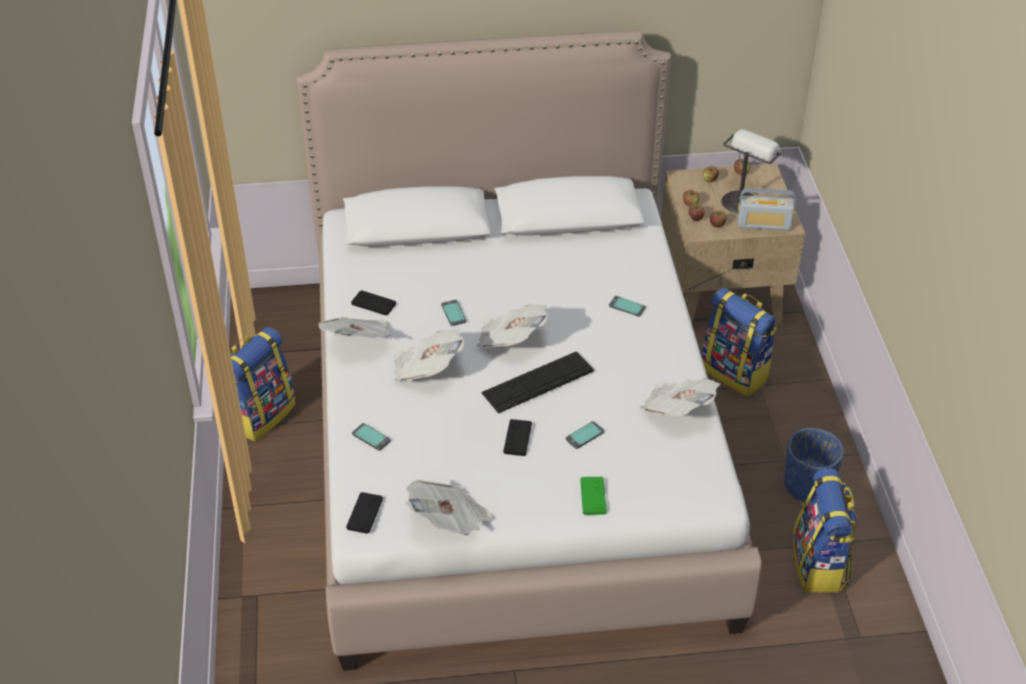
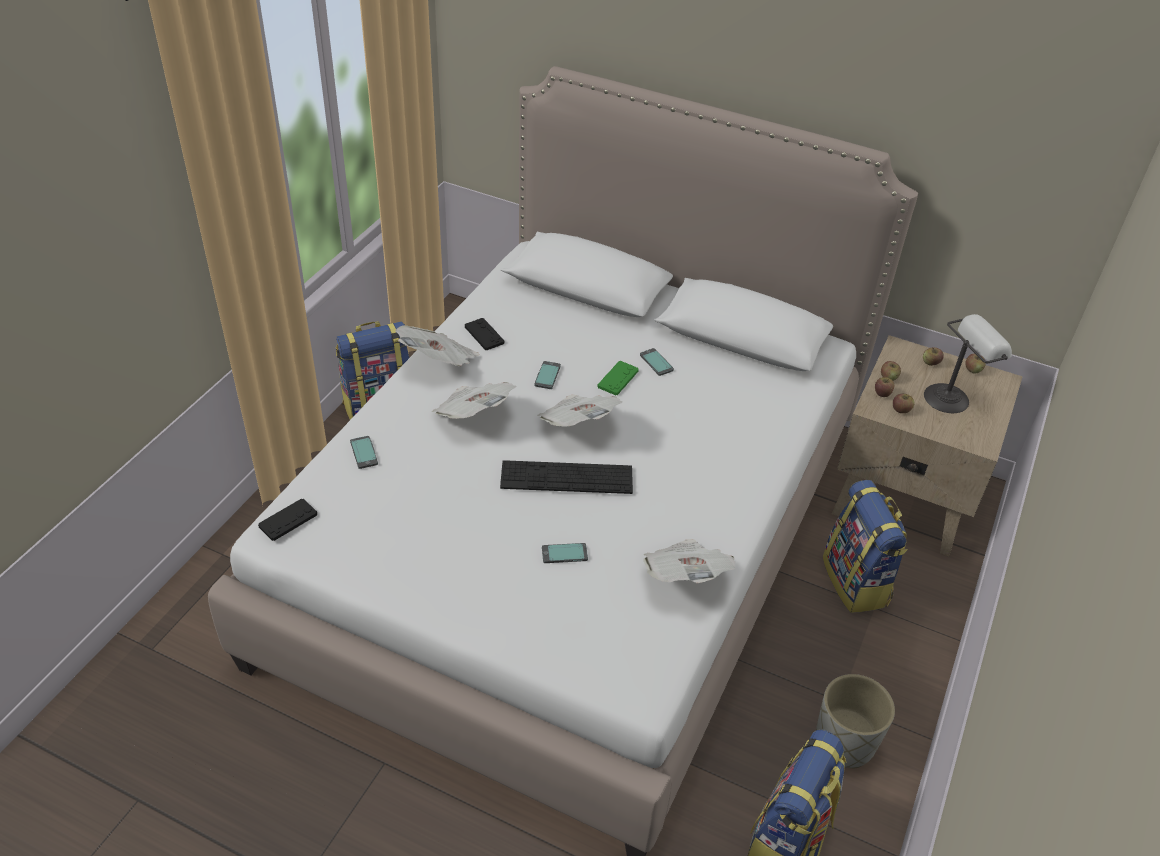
camera: 30 degrees right, 0 degrees up
(450, 521) = (355, 570): newspaper -> none
(517, 438) = (496, 522): black game controller -> none
(593, 496) = (515, 620): green game controller -> green game controller (618, 379)
(627, 307) = (725, 447): phone -> phone (656, 362)
(764, 224) = (955, 431): radio -> none
(807, 485) = (844, 741): blue planter -> grey planter

